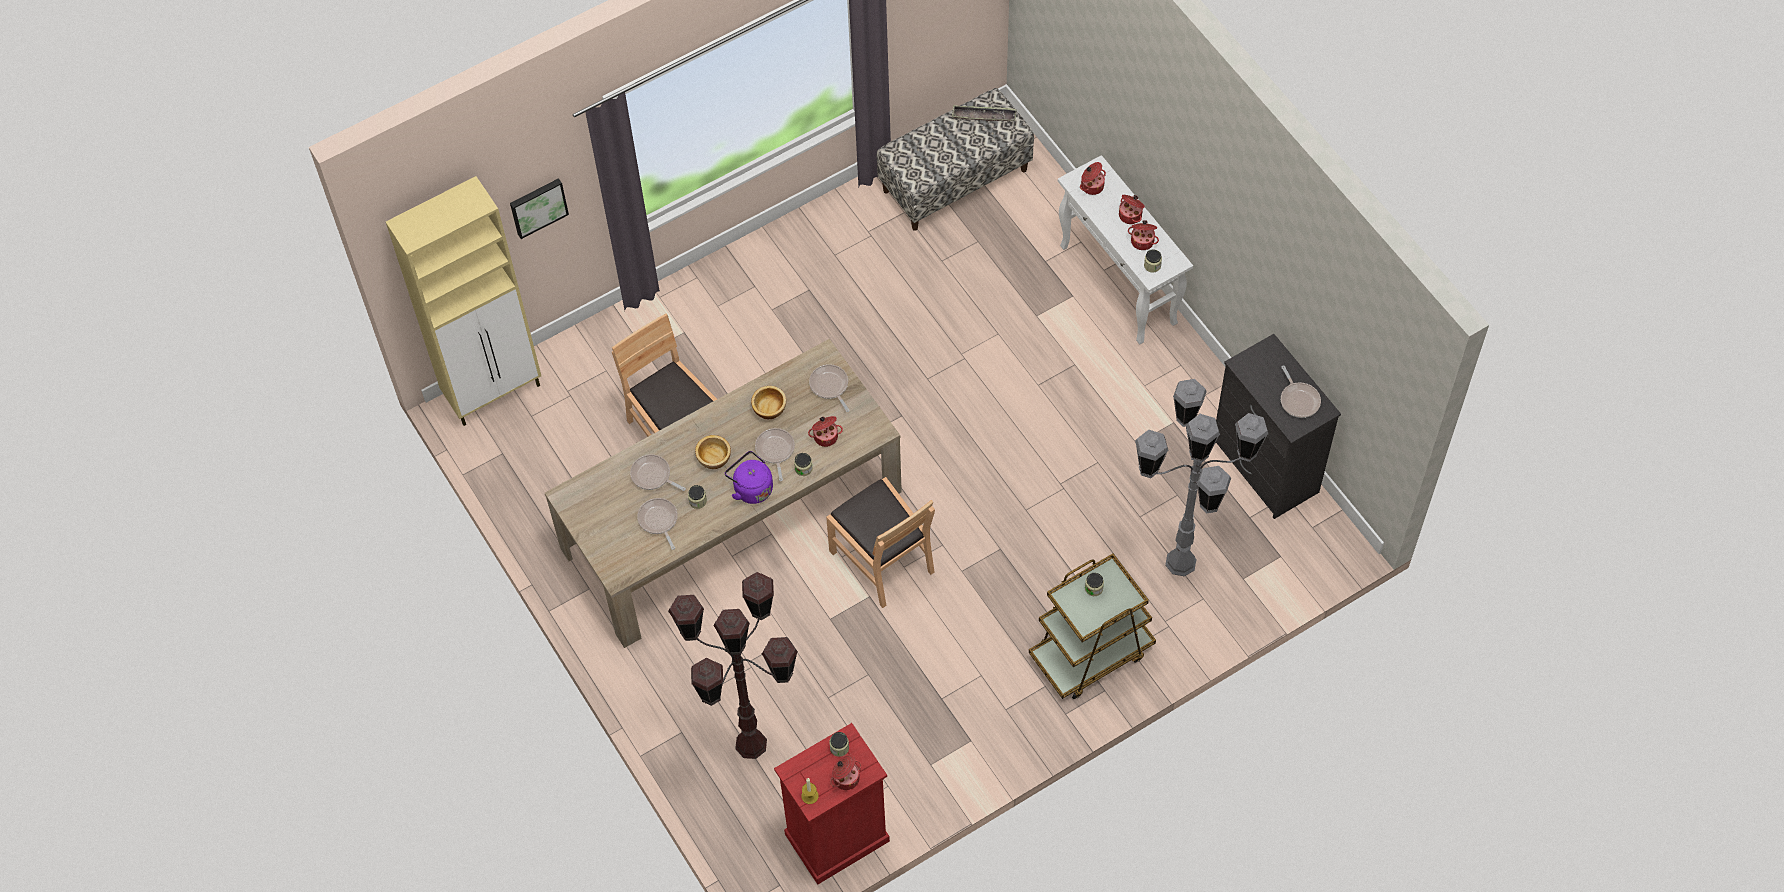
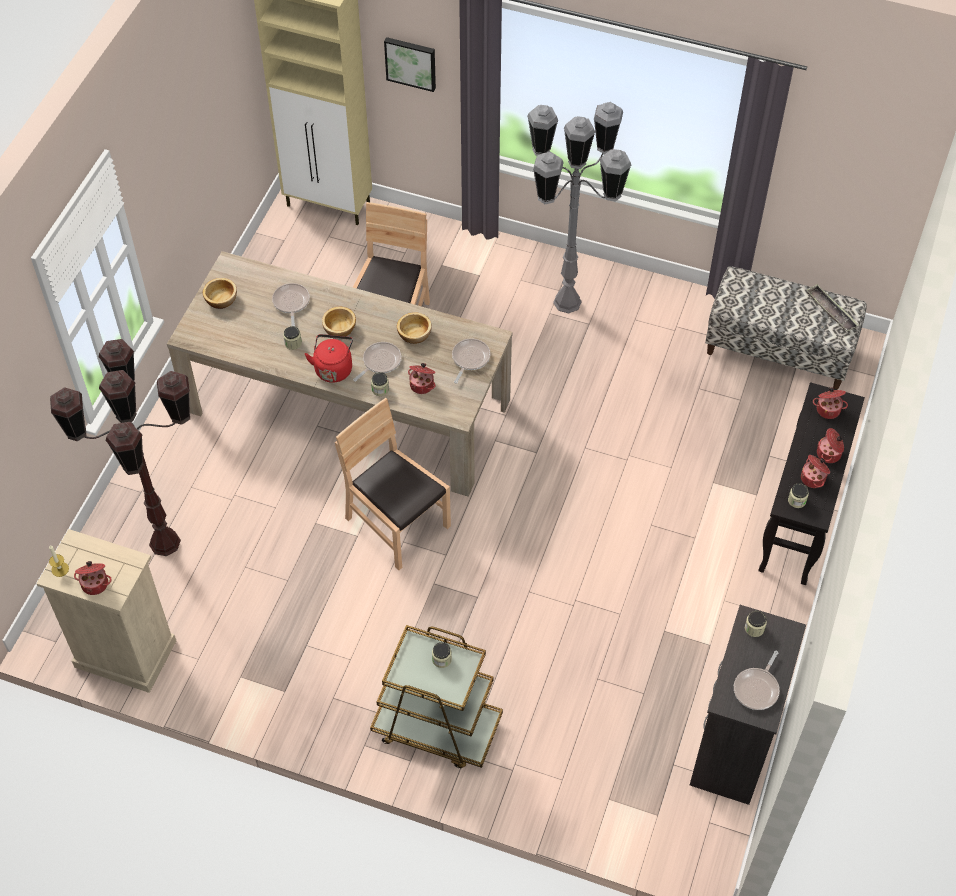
camera: 50 degrees right, 5 degrees down
(600, 525) = (221, 299): none -> bowl
(659, 521) = (255, 331): frying pan -> none
(751, 488) = (333, 368): purple kettle -> red kettle
(836, 838) = (125, 654): red dresser -> beige dresser
(839, 748) = (120, 561): jar -> jar (754, 628)
(882, 560) = (397, 524): brown chair -> brown chair turned 120 degrees clockwise
(1119, 286) = (799, 521): white console table -> black console table
(1181, 561) = (582, 738): grey floor lamp -> grey floor lamp (568, 302)

